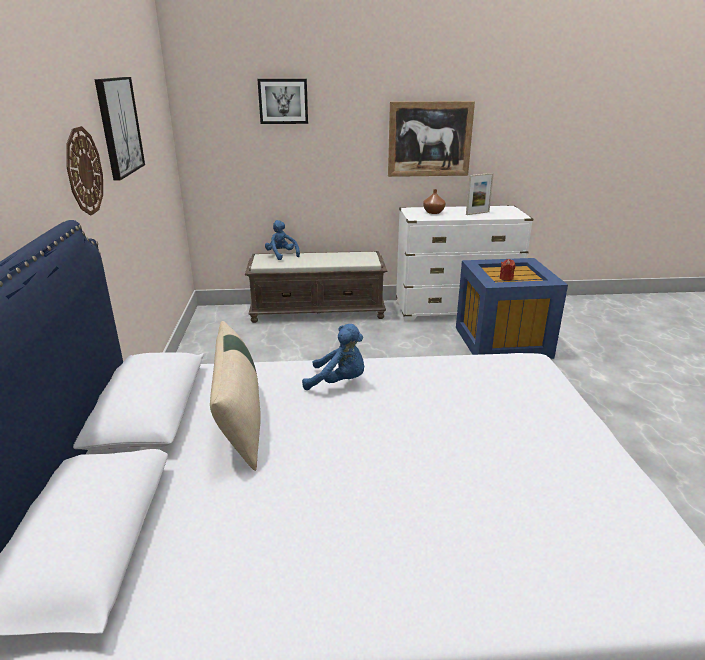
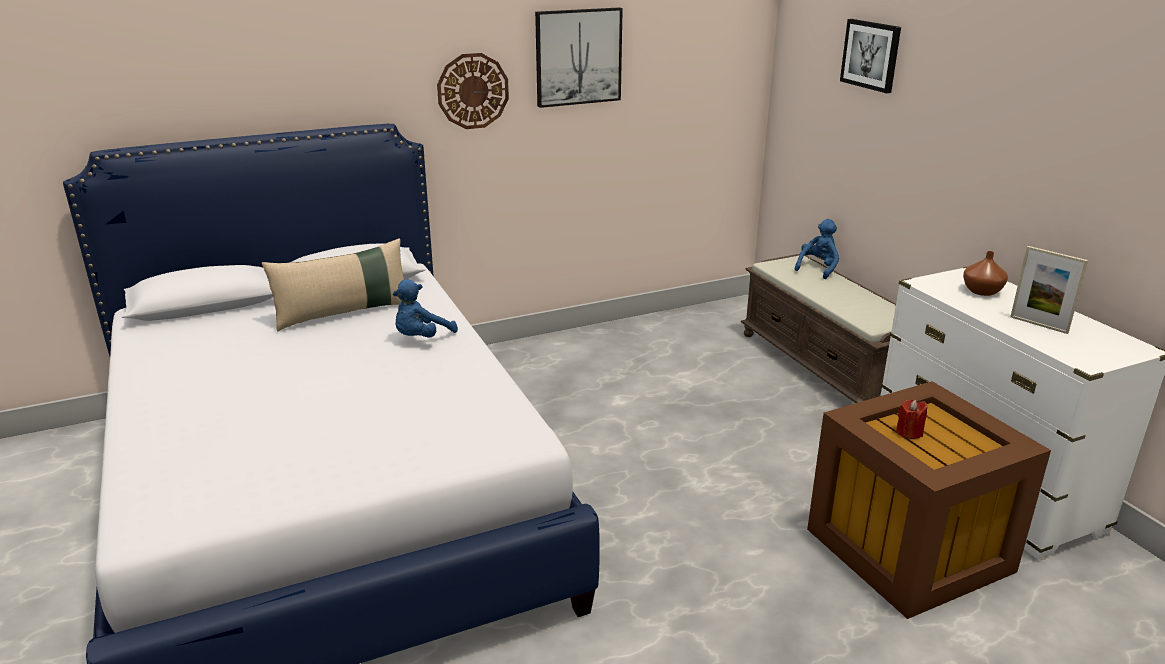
camera: 70 degrees right, 0 degrees up
(339, 382) = (421, 338): blue plush toy -> blue plush toy turned 45 degrees clockwise
(429, 139) = (1045, 165): picture -> none
(504, 342) = (908, 552): blue storage box -> brown storage box

